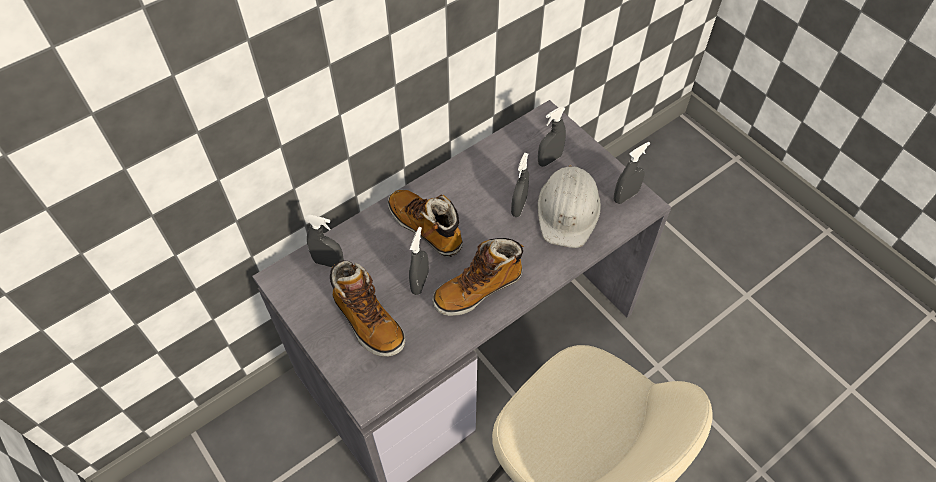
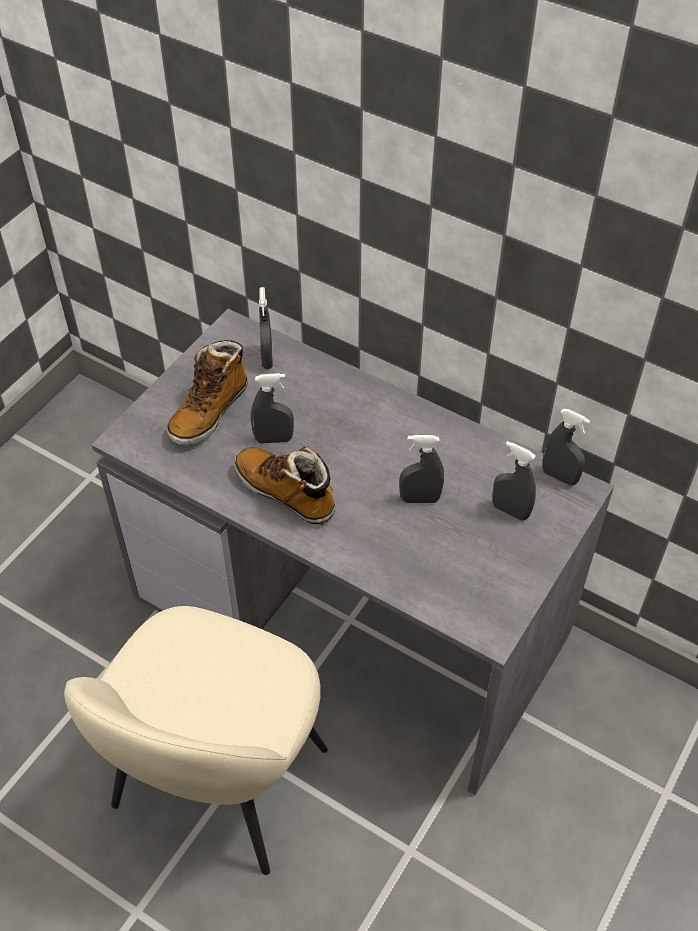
camera: 70 degrees right, 5 degrees down
(426, 228) = (348, 423): boot -> none
(568, 210) = (440, 550): white hard hat -> none
(625, 196) = (493, 607): grey spray bottle -> grey spray bottle (559, 476)

